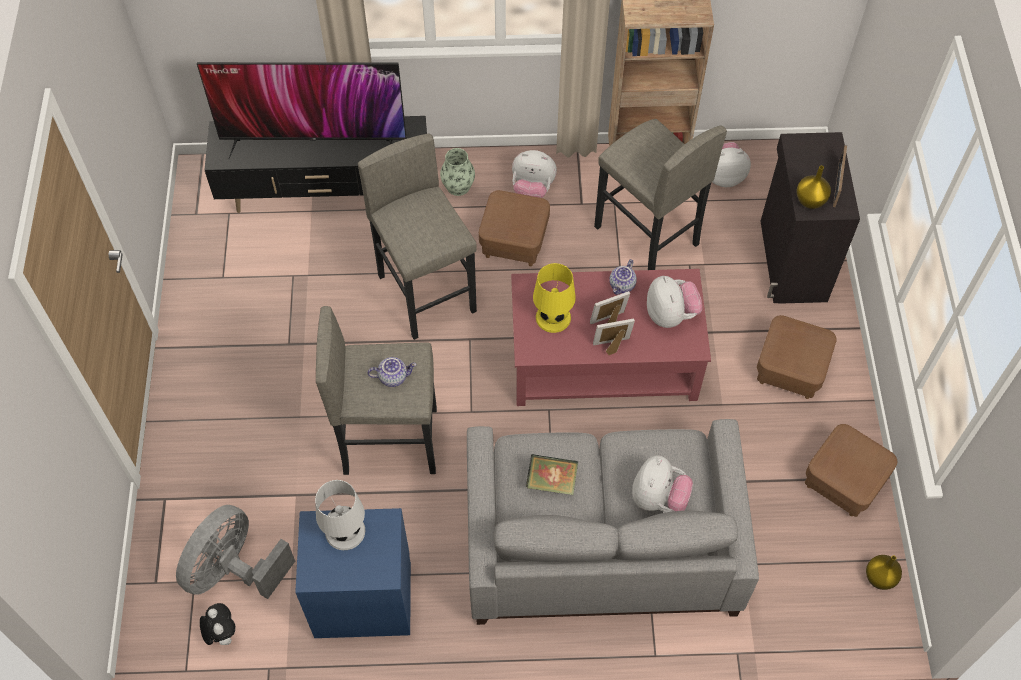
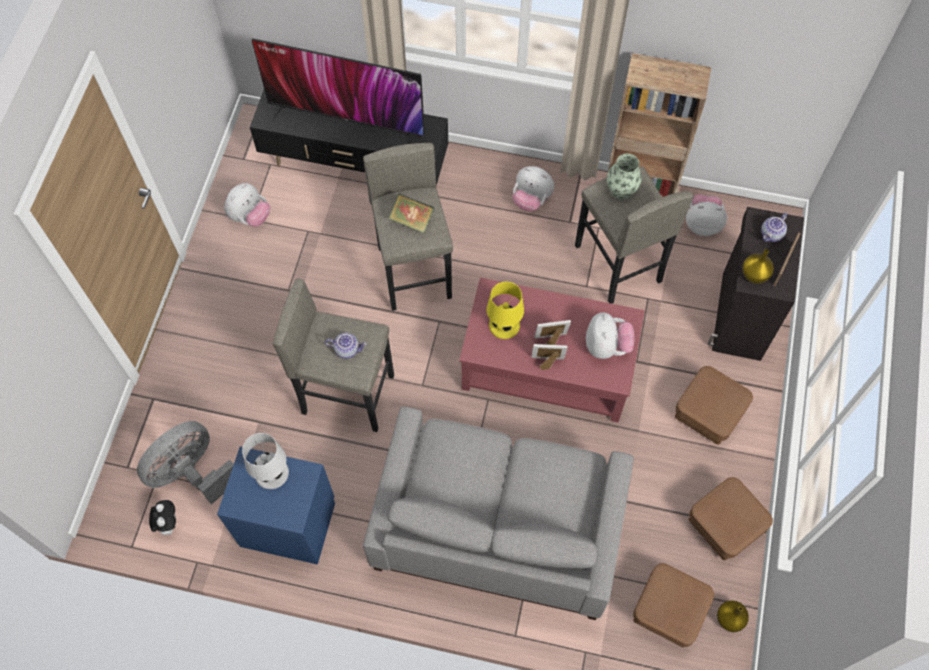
camera: 15 degrees right, 5 degrees up
(458, 186) = (468, 182): vase -> vase (621, 189)
(514, 242) = (501, 244): brown ottoman -> brown ottoman (667, 611)
(551, 481) = (460, 469): book -> book (412, 220)
(622, 285) = (572, 310): teapot -> teapot (772, 234)
(658, 498) = (547, 506): plush toy -> plush toy (250, 217)

